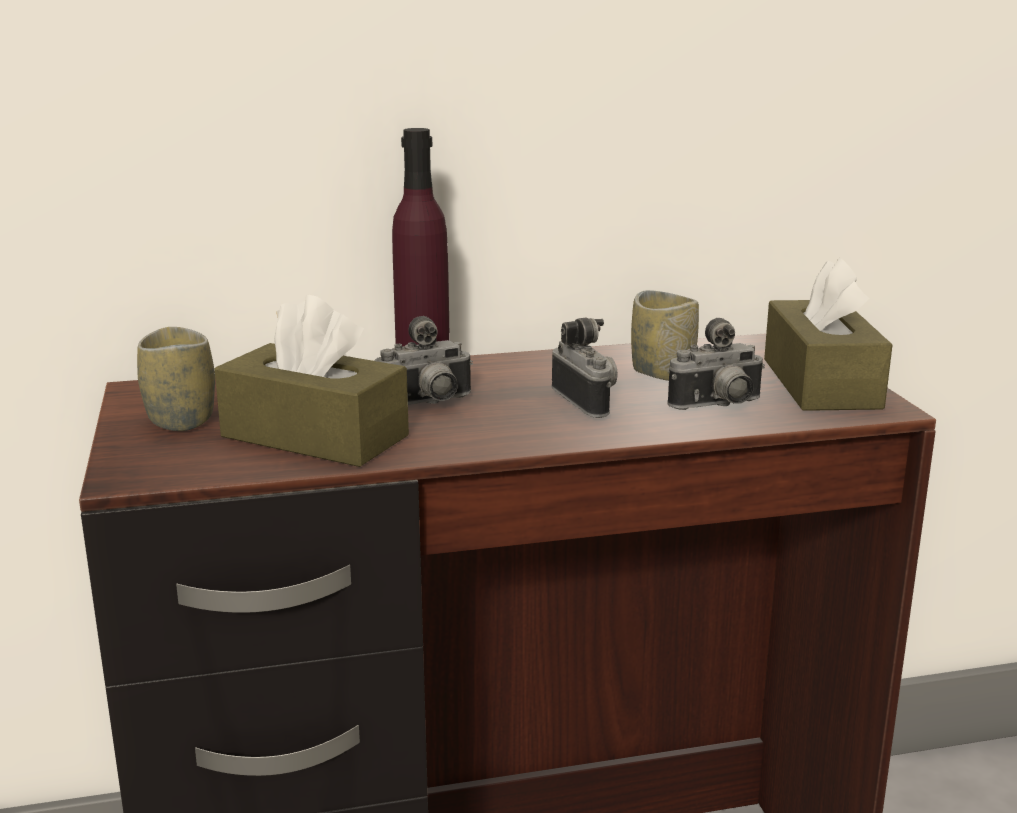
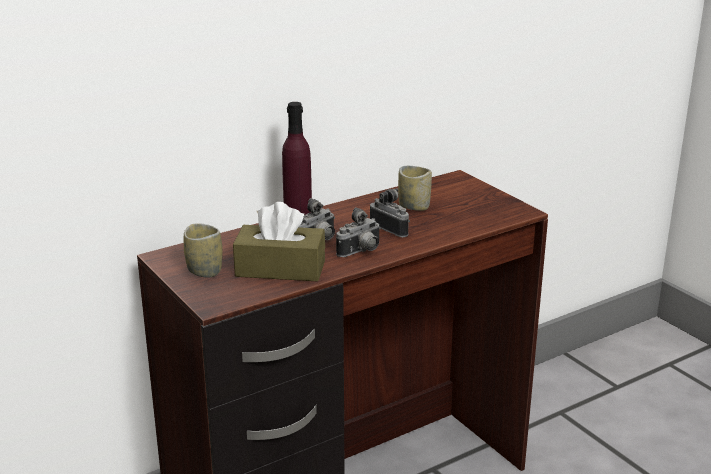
camera: 20 degrees left, 5 degrees up
(718, 407) = (452, 222): camera -> camera (361, 252)
(821, 383) = (489, 201): brown tissue box -> none

